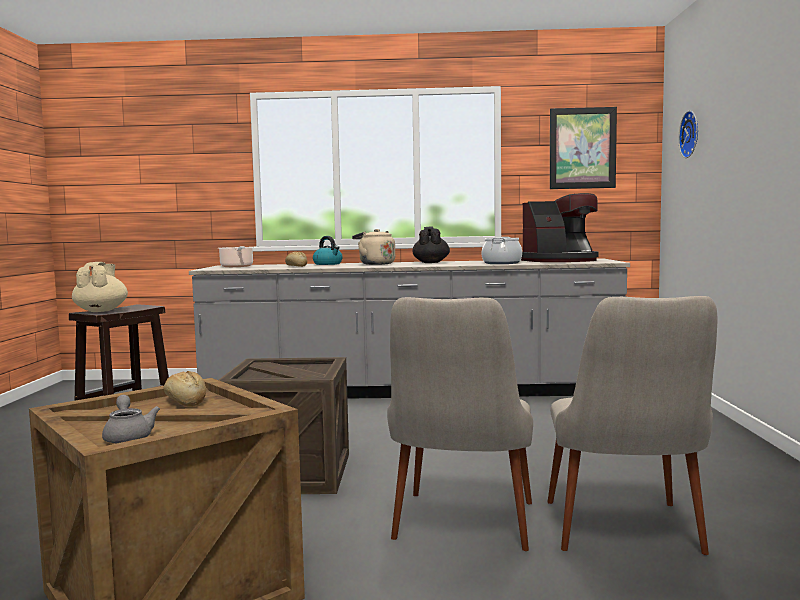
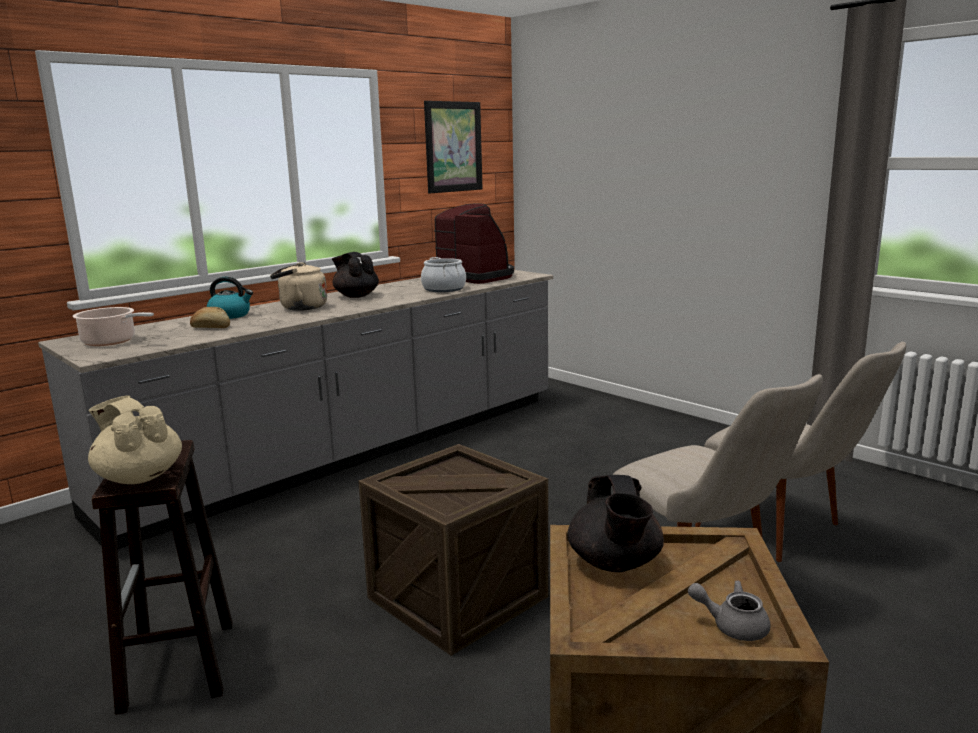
camera: 45 degrees left, 10 degrees up
(185, 402) = (615, 564): bread -> black teapot
(560, 261) = (477, 276): coffee machine -> coffee machine turned 75 degrees counterclockwise
(691, 134) = (572, 142): wall clock -> none

